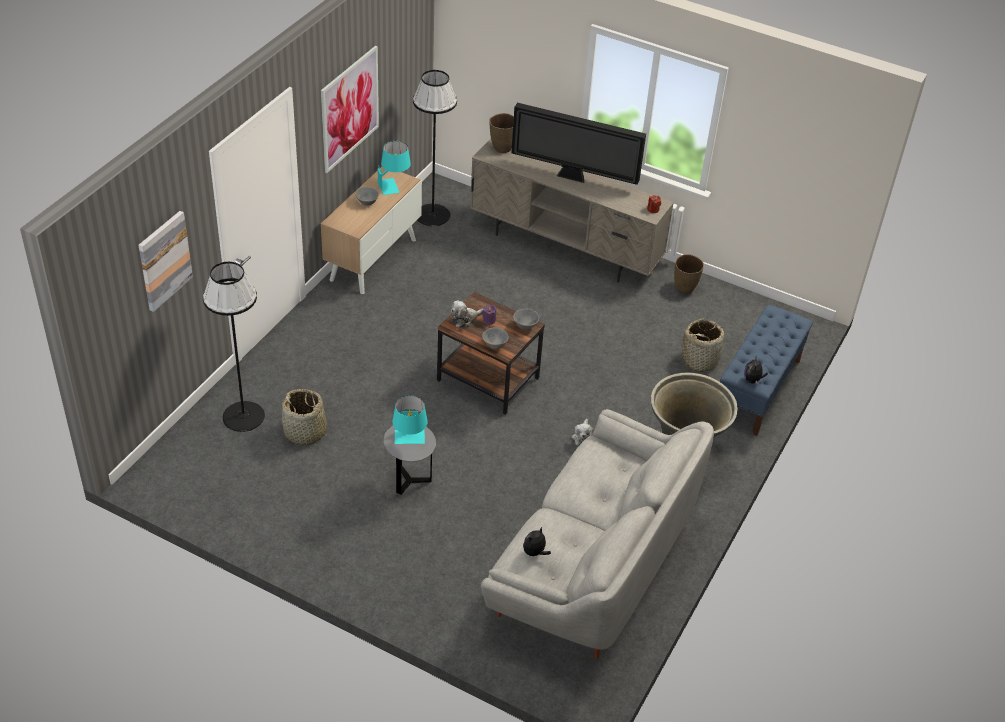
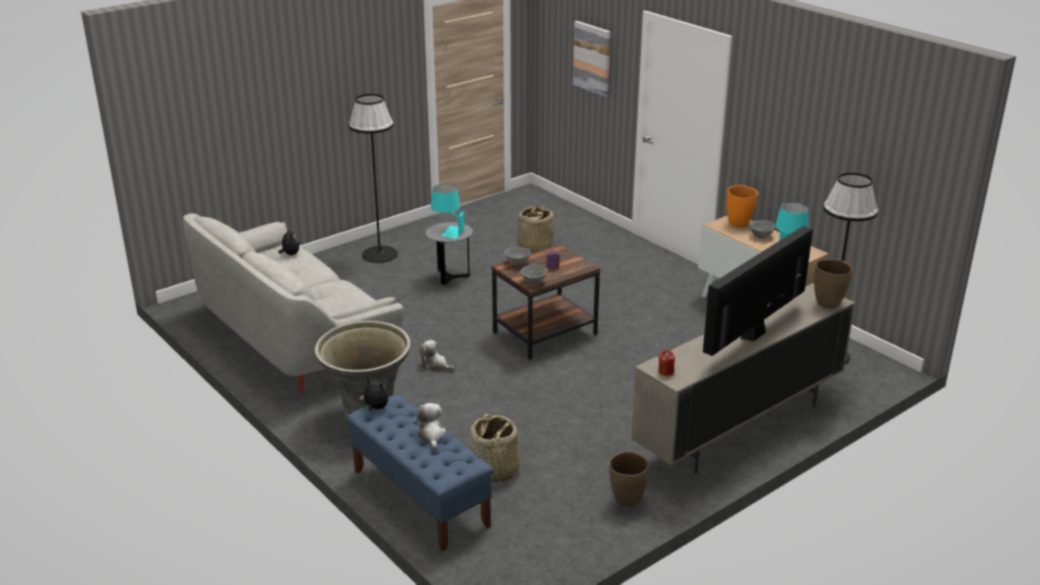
camera: 115 degrees right, 15 degrees down
(243, 416) = (568, 228): black floor lamp -> black floor lamp (379, 254)
(345, 217) = (739, 223): none -> orange vase
(350, 109) = (798, 137): picture -> none
(465, 319) = (561, 257): plush toy -> plush toy (431, 435)

